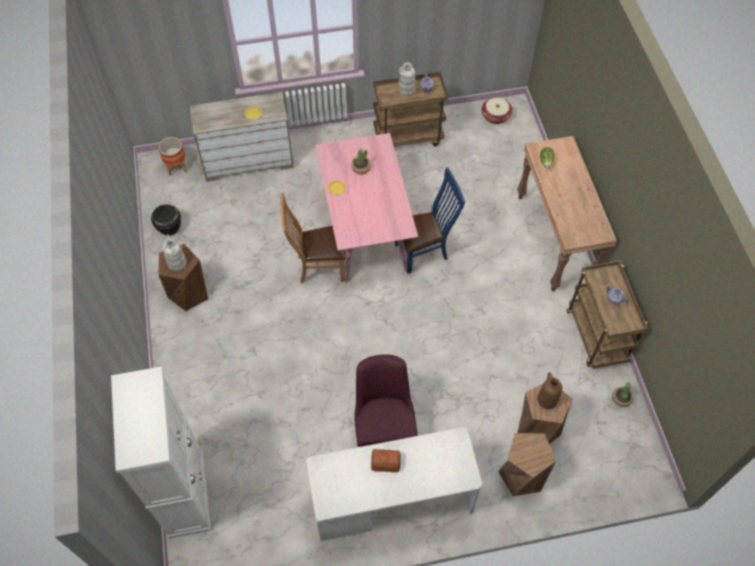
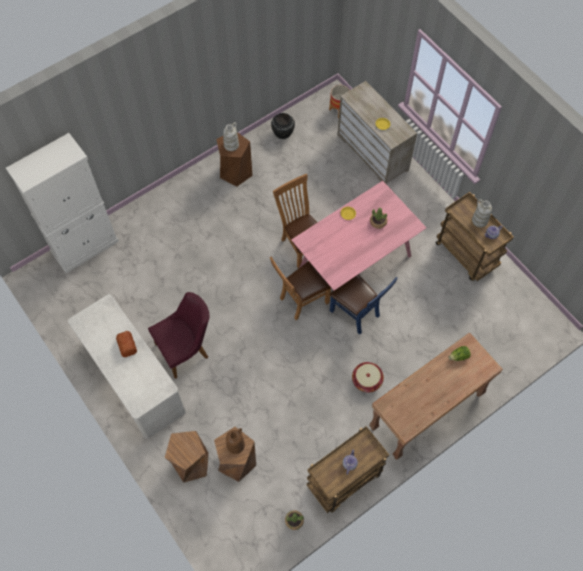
camera: 65 degrees right, 5 degrees up
(383, 294) = (301, 300): none -> brown chair
(495, 116) = (534, 314): basket -> basket (367, 380)

